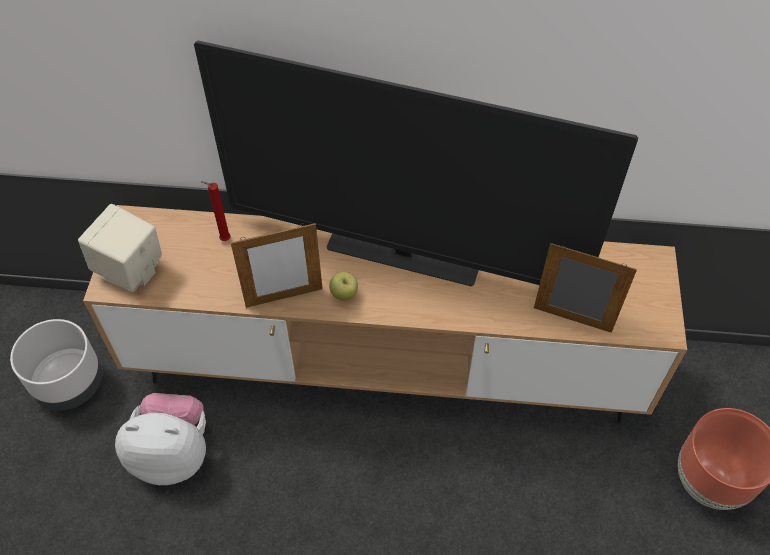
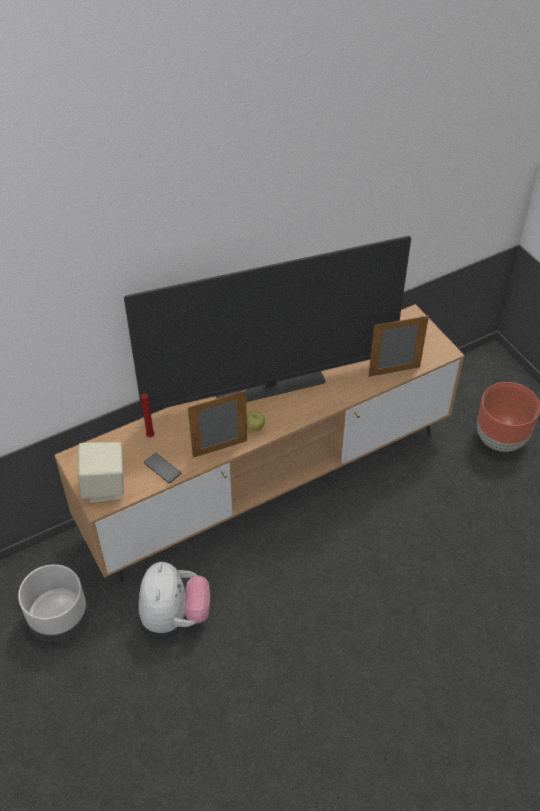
camera: 35 degrees left, 5 degrees down
(173, 454) = (174, 615): plush toy -> plush toy turned 120 degrees clockwise
(205, 284) = (162, 468): none -> phone
(284, 297) = (220, 449): picture frame -> picture frame turned 150 degrees counterclockwise

